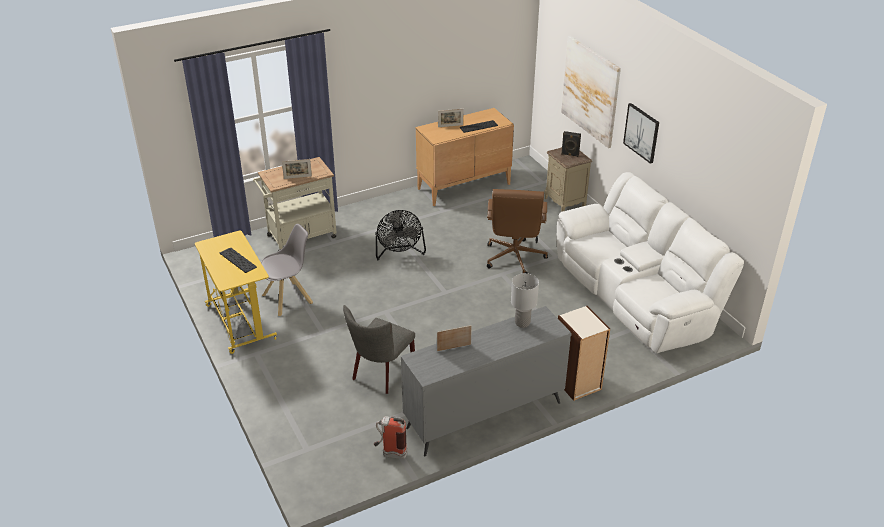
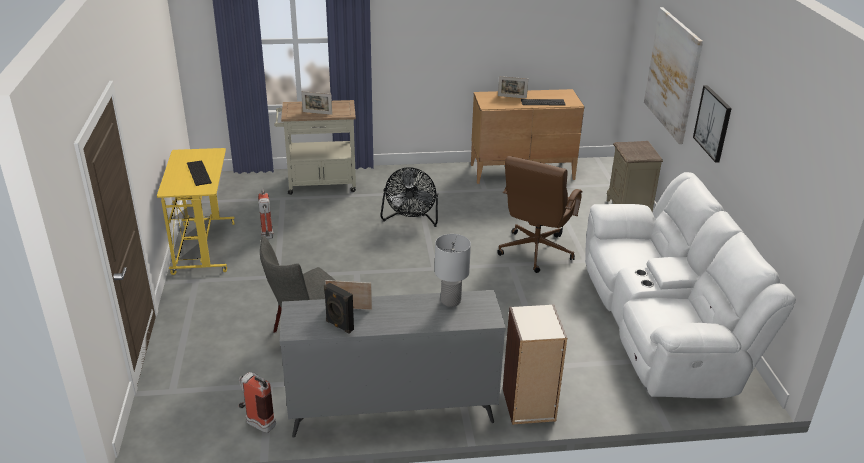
camera: 20 degrees right, 5 degrees down
(289, 298) = (267, 237): grey chair -> fire extinguisher
(570, 155) = (639, 150): black speaker -> black speaker (339, 326)

